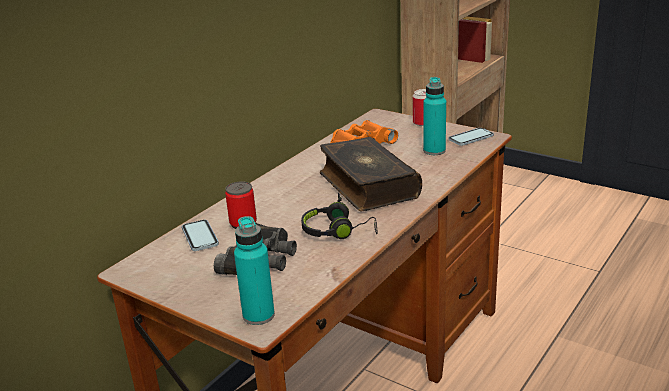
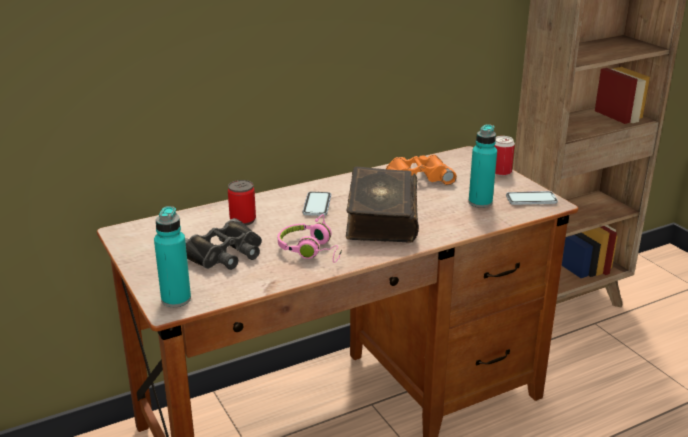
camera: 25 degrees right, 0 degrees up
(200, 237) = (199, 221): phone -> phone (317, 205)
(338, 231) = (311, 251): black headphones -> pink headphones

